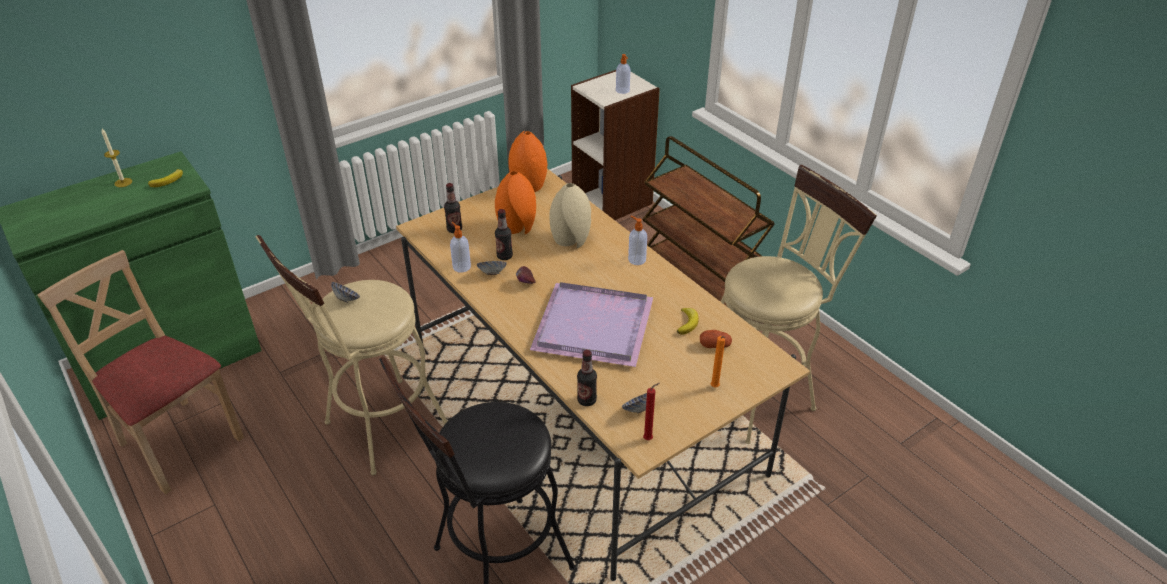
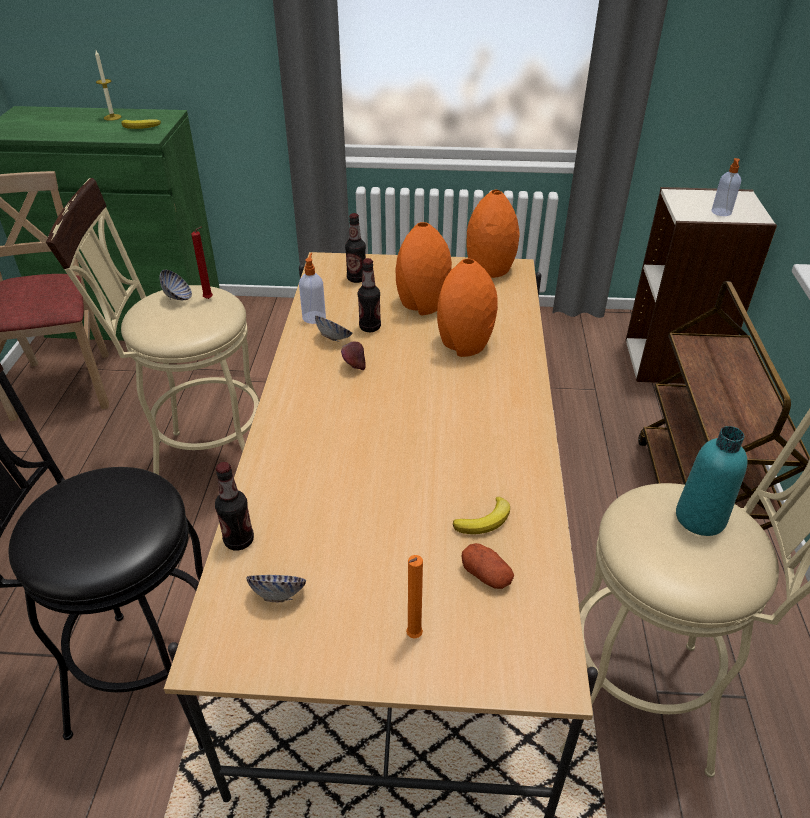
camera: 40 degrees right, 0 degrees up
(571, 240) = (464, 345): beige vase -> orange vase
(596, 325) = (367, 455): purple tray -> none
(636, 259) = (515, 404): soap dispenser -> none
(649, 439) = (240, 647): red candle -> red candle (209, 299)
(771, 270) = (700, 518): none -> turquoise bottle

